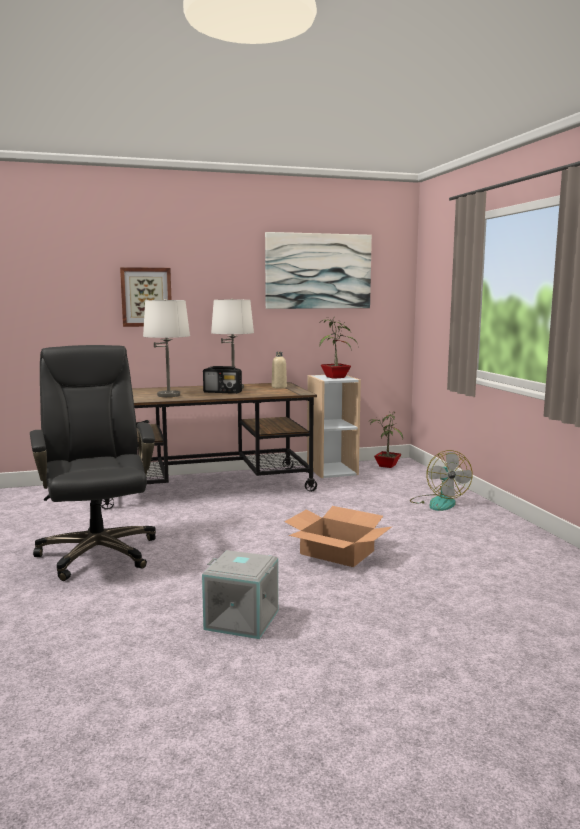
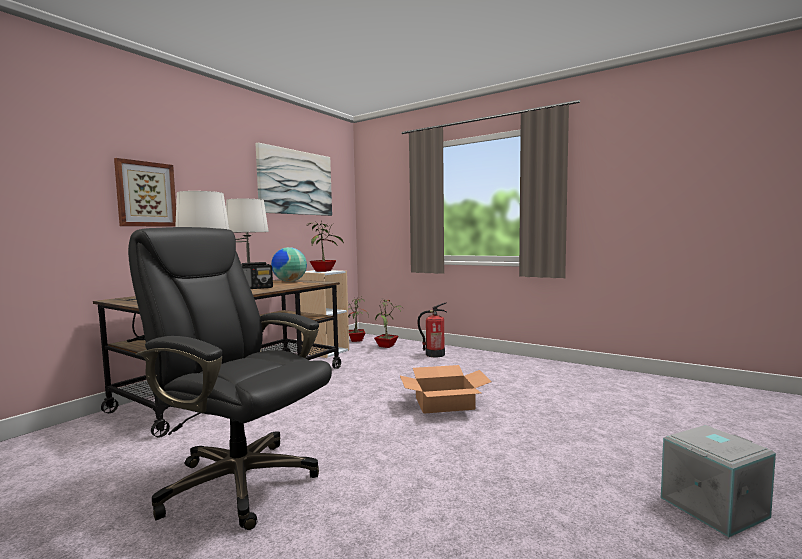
camera: 40 degrees left, 5 degrees down
(243, 619) = (490, 479): grey storage box -> grey storage box (712, 506)
(279, 387) = (289, 281): beige bottle -> globe
(406, 480) = (387, 346): none -> potted plant
(438, 502) = (434, 354): fan -> fire extinguisher

